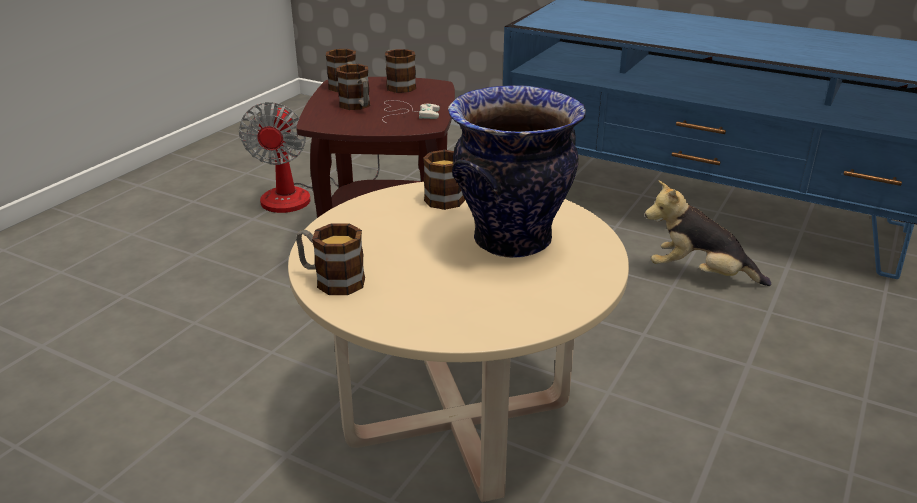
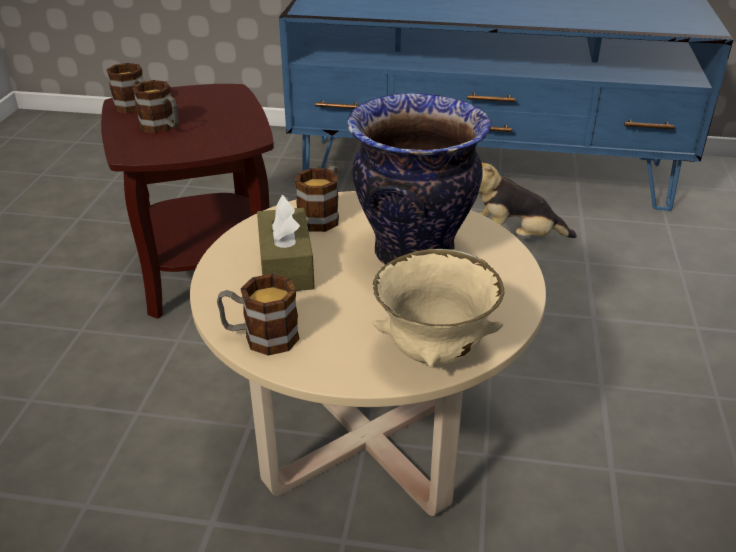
camera: 20 degrees left, 5 degrees up
(303, 196) = (82, 228): fan -> none
(391, 230) = (286, 265): none -> brown tissue box
(398, 85) = (190, 96): mug -> none
(406, 113) = (221, 127): white game controller -> none
(473, 323) = (435, 353): none -> beige bowl

